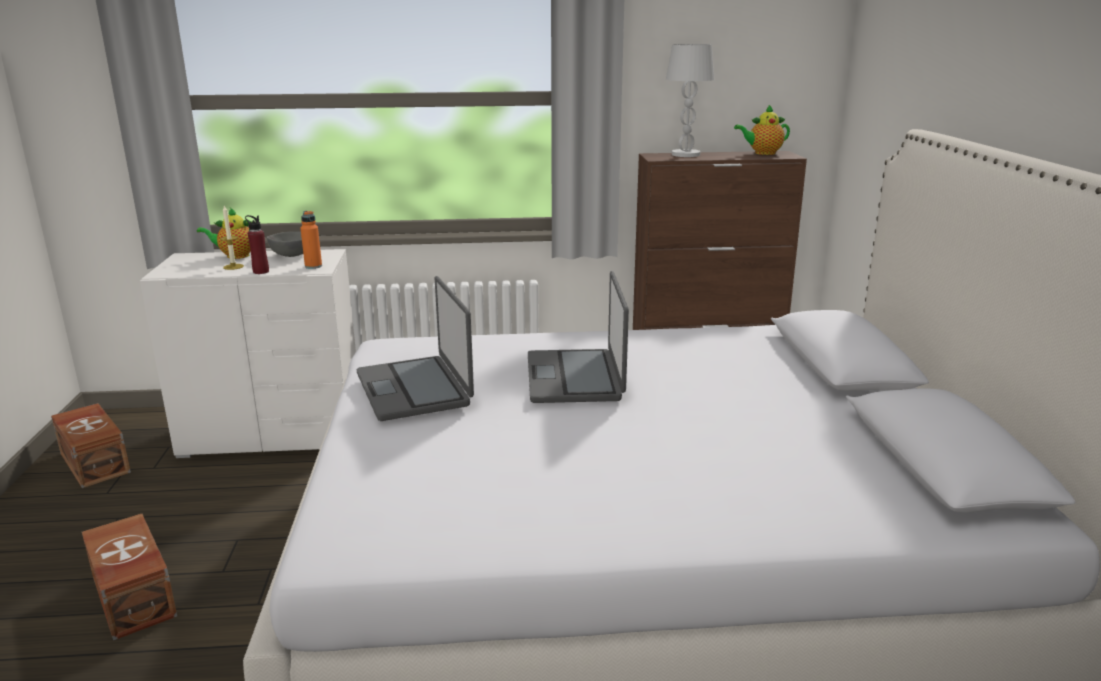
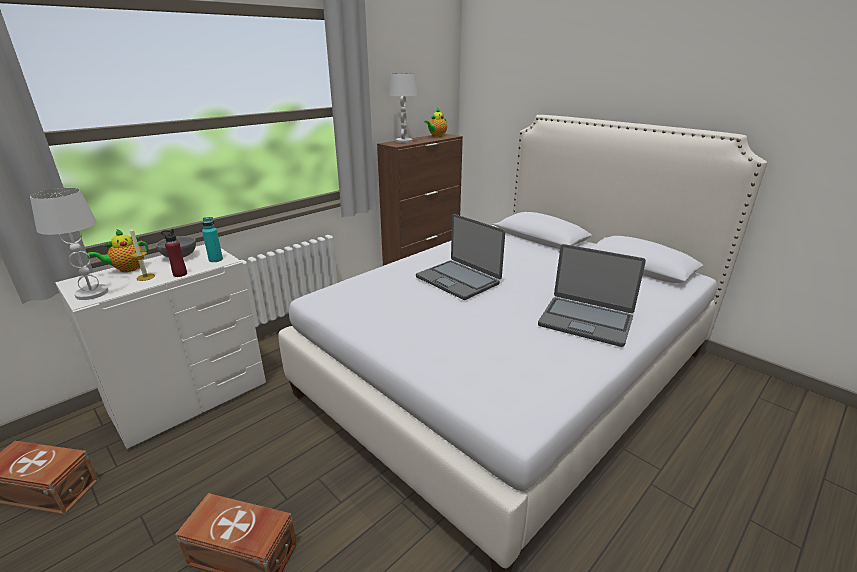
camera: 40 degrees left, 5 degrees up
(175, 269) = (91, 293): none -> white table lamp
(313, 266) = (215, 259): orange bottle -> turquoise bottle
(415, 389) = (392, 316): laptop -> laptop (585, 321)

